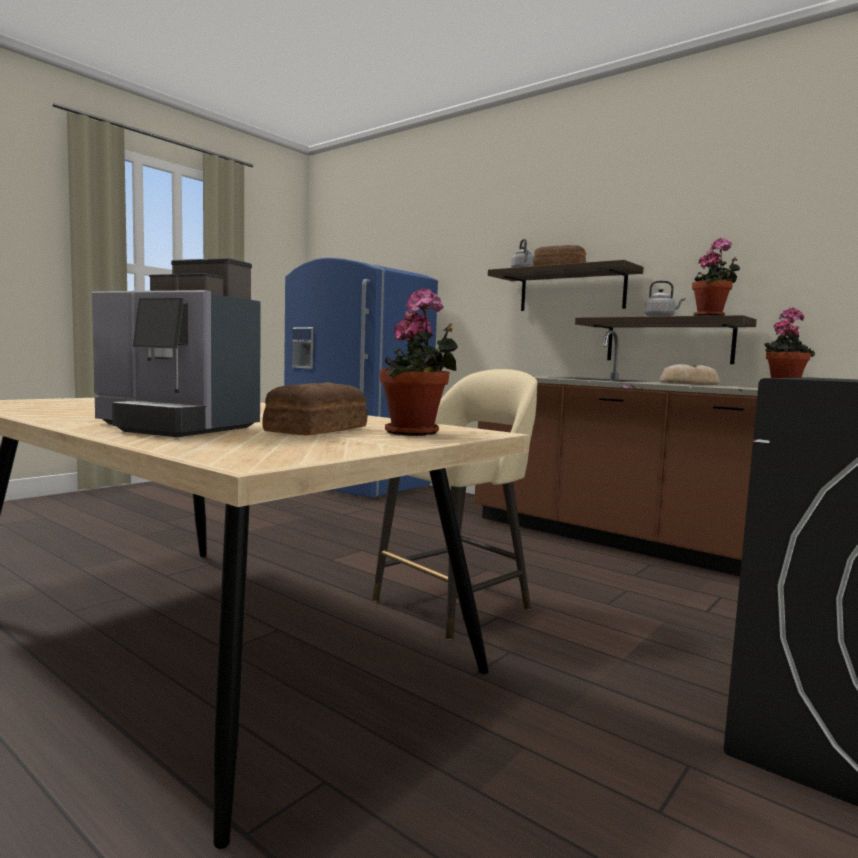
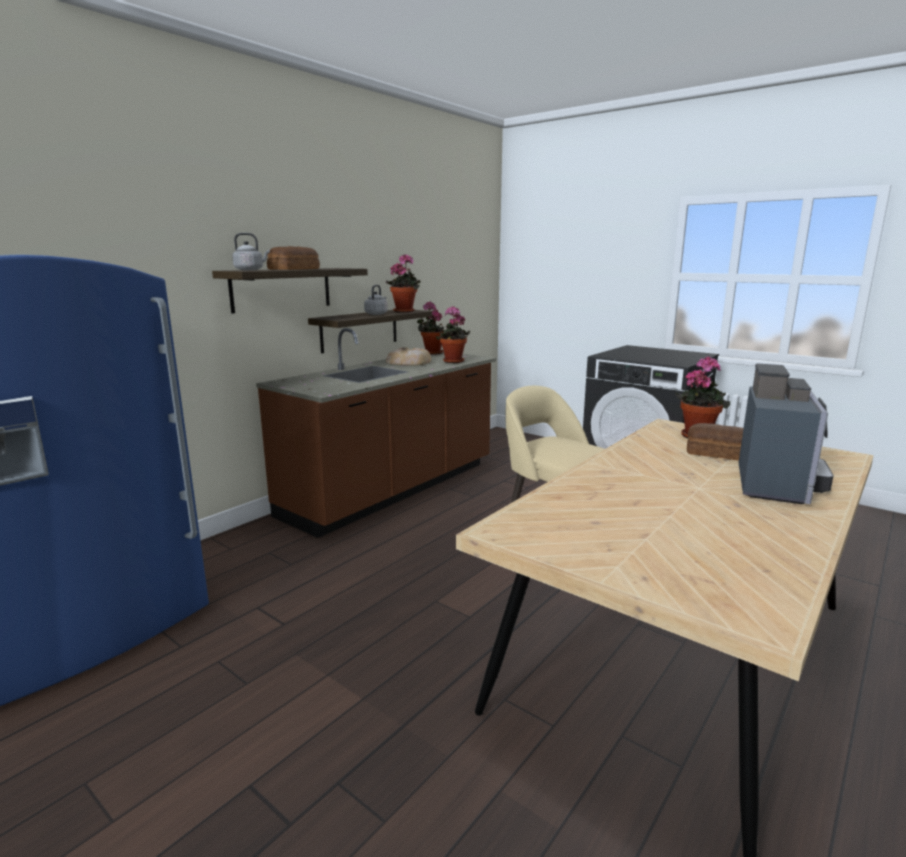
camera: 90 degrees left, 10 degrees up
(719, 386) = (453, 362): none -> potted plant

